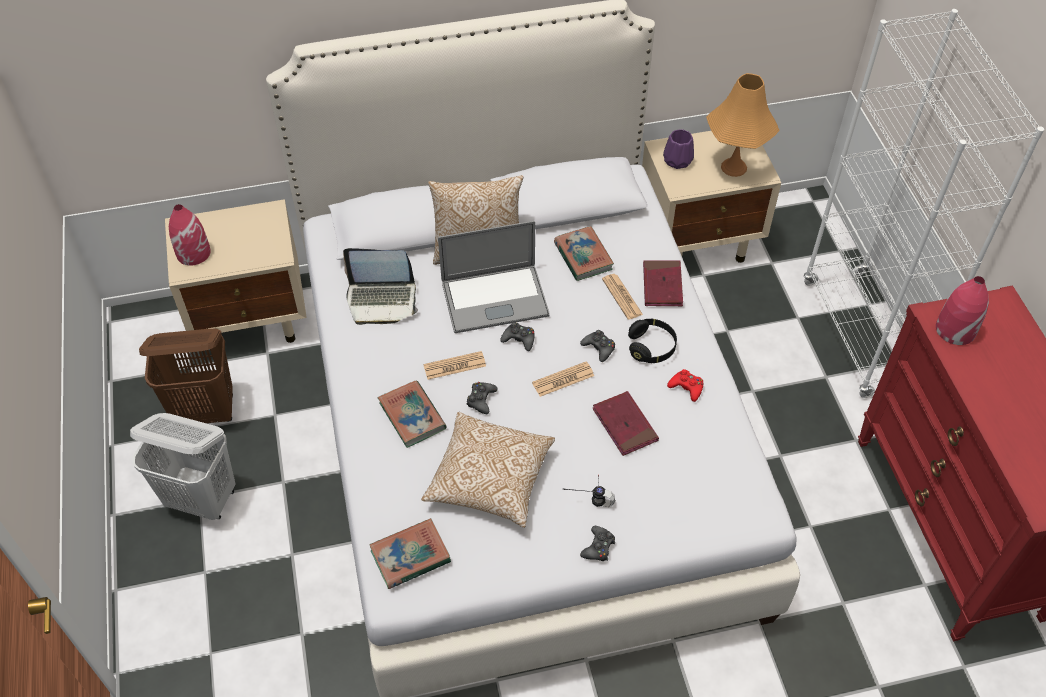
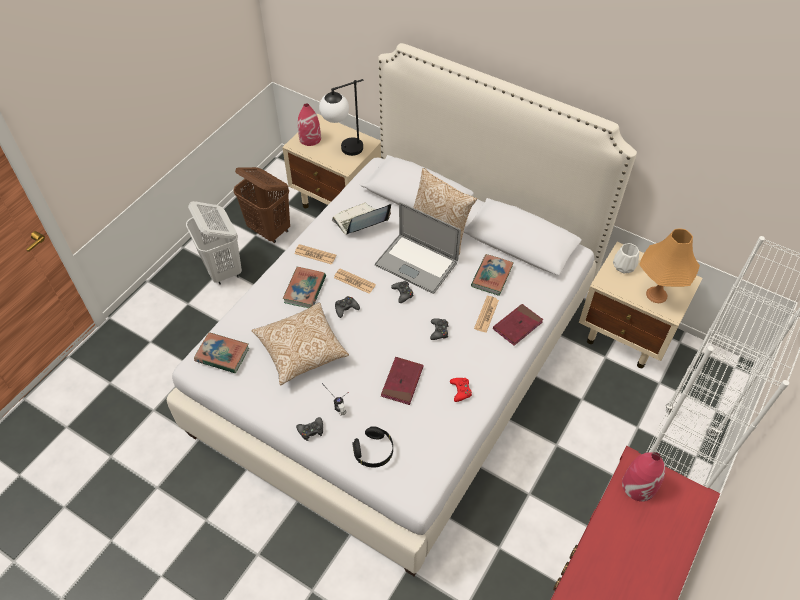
camera: 45 degrees right, 0 degrees up
(253, 239) = (343, 151): none -> table lamp
(382, 300) = (360, 222): laptop -> laptop turned 105 degrees clockwise
(563, 379) = (399, 332): newspaper -> newspaper (315, 254)
(651, 347) = (468, 354): black headphones -> black headphones (374, 452)
(677, 161) = (623, 266): purple vase -> white vase

